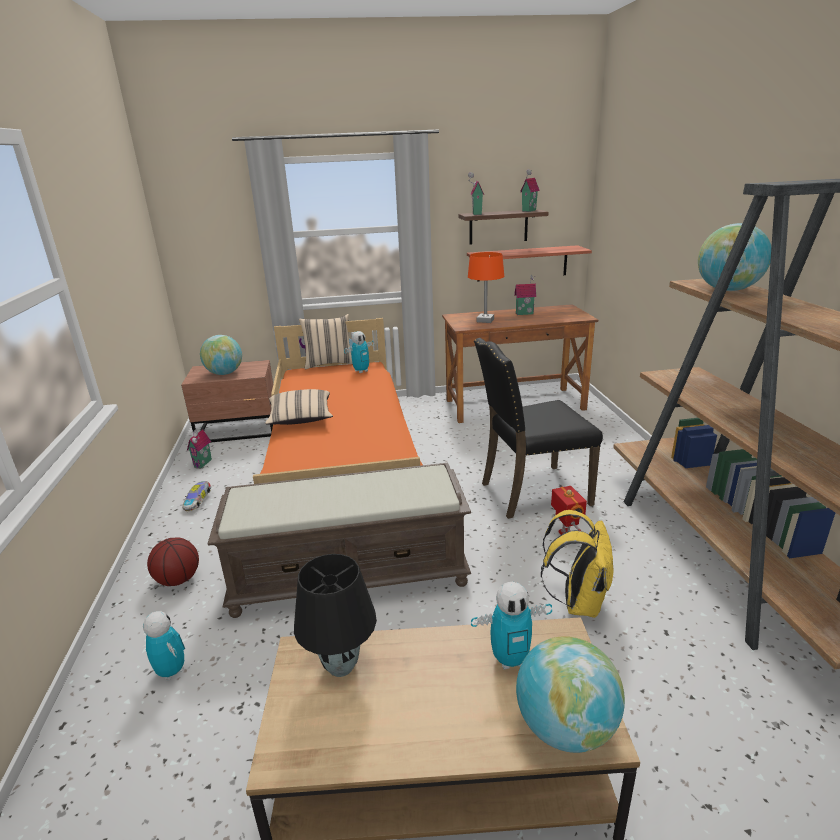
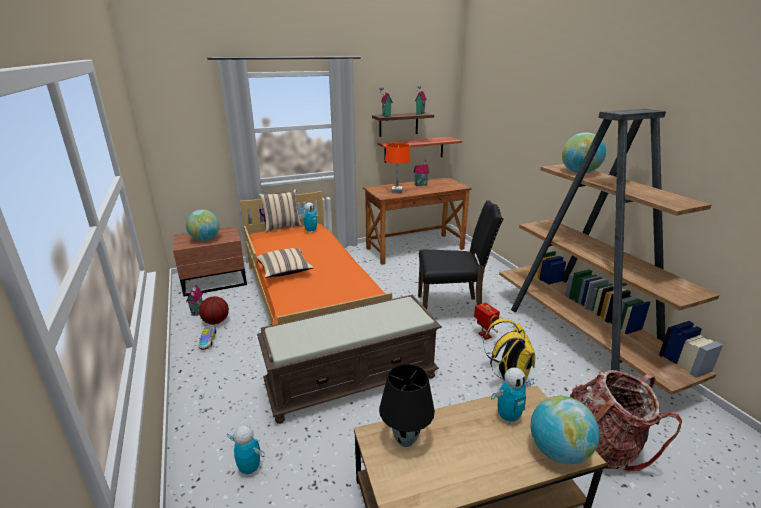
camera: 15 degrees left, 0 degrees up
(178, 579) = (221, 402): basketball -> basketball (216, 321)
(532, 493) = (451, 309): black chair -> black chair turned 150 degrees counterclockwise
(694, 734) = (602, 446): none -> backpack

